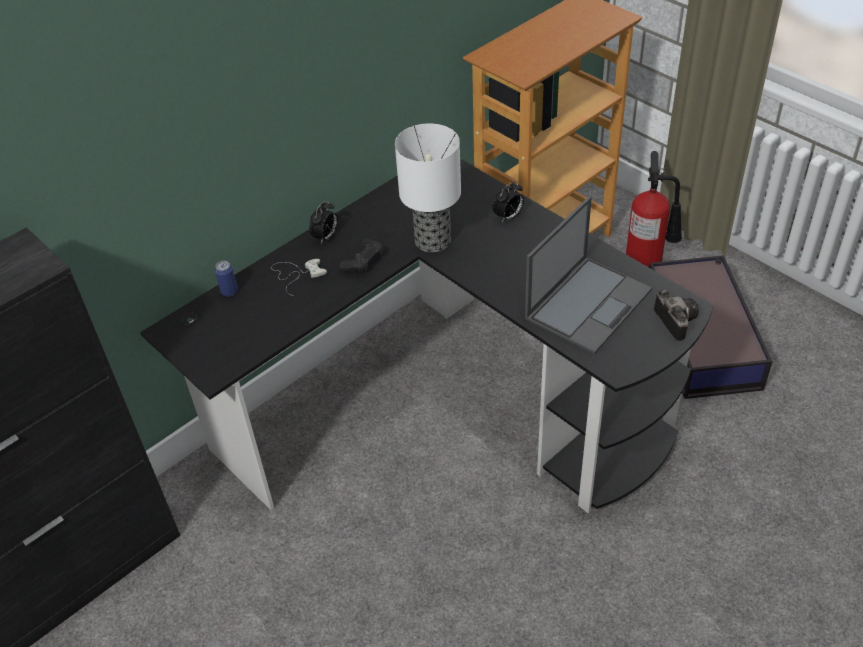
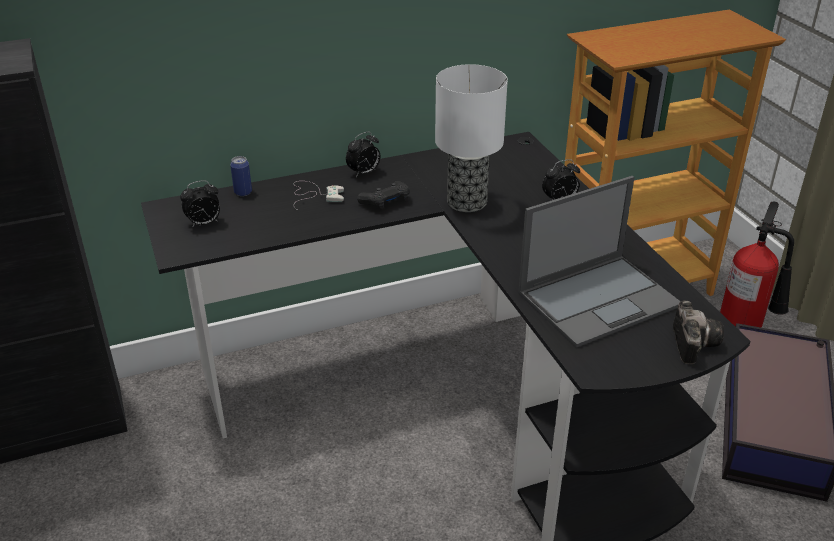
camera: 20 degrees right, 10 degrees down
(217, 336) = (204, 224): none -> alarm clock

